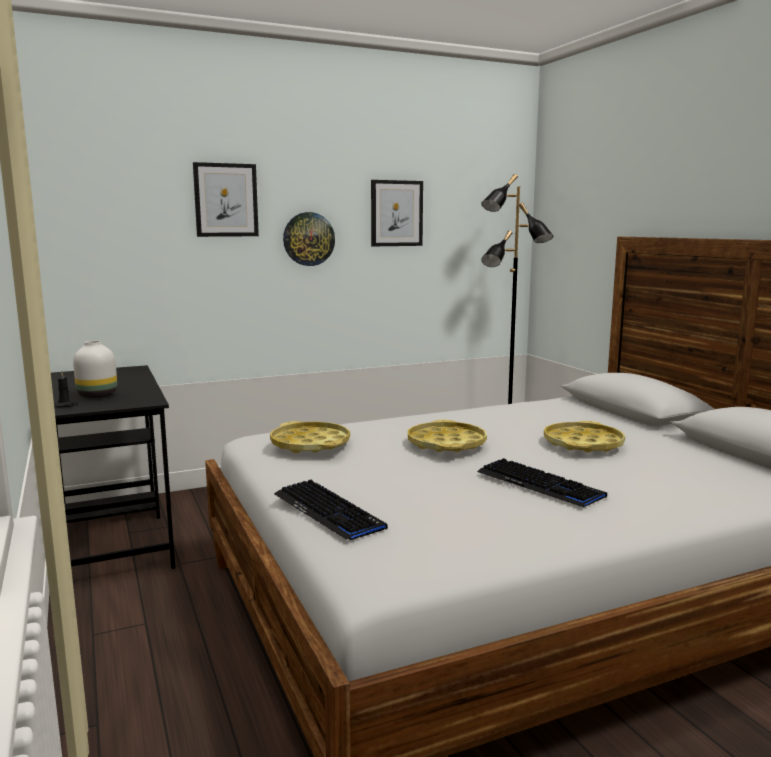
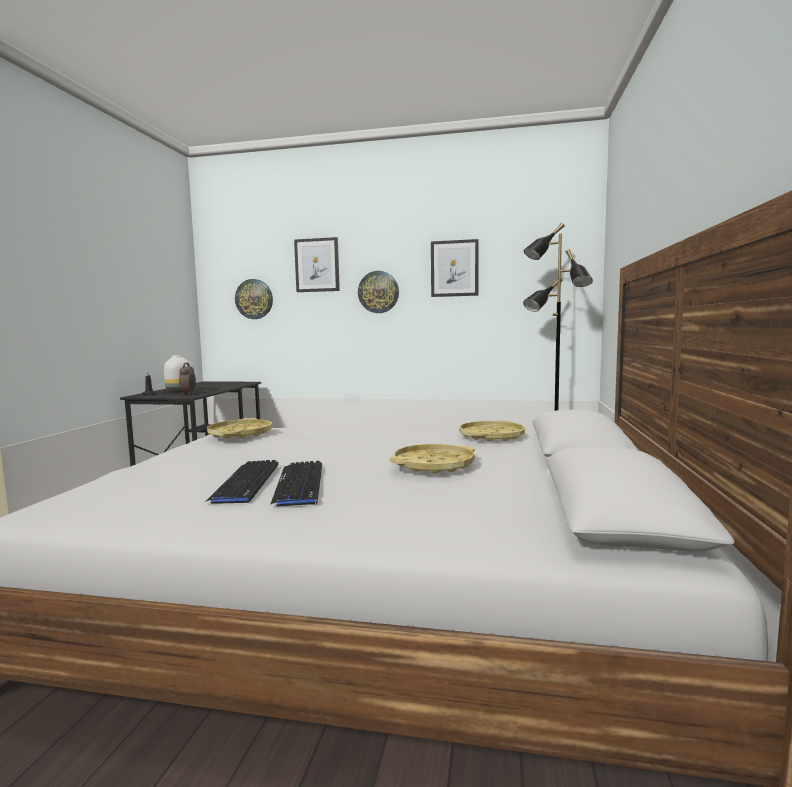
camera: 35 degrees right, 5 degrees down
(128, 245) = (254, 299): none -> wall clock
(134, 398) = (189, 394): none -> alarm clock
(328, 511) = (129, 470): keyboard -> keyboard (246, 483)
(446, 444) = (322, 447): yellow tray -> yellow tray (491, 436)

